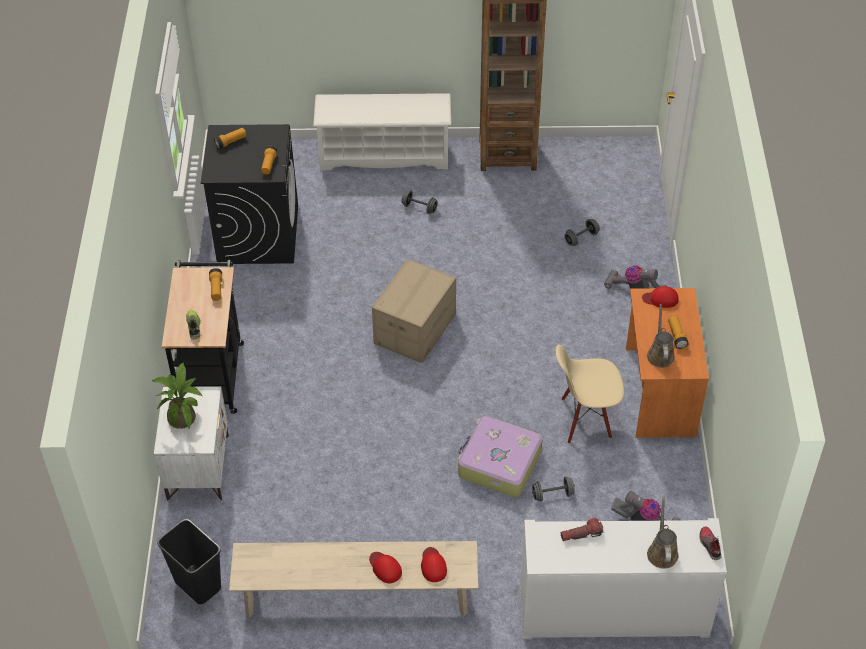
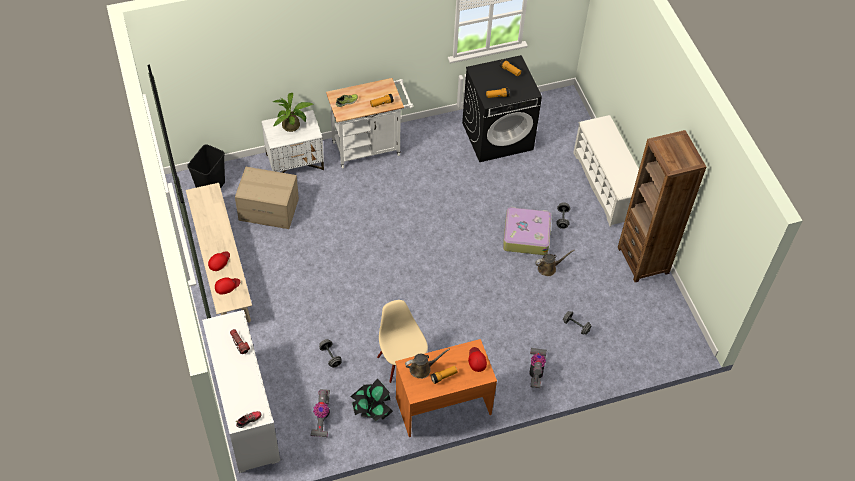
camera: 70 degrees right, 5 degrees up
(212, 372) = (370, 147): black cart -> white cart
(414, 328) = (447, 244): cardboard box -> cardboard box (269, 209)
(498, 463) = (346, 319): suitcase -> suitcase (526, 235)
(646, 466) = (371, 409): none -> potted plant
(662, 551) = (237, 392): brown watering can -> brown watering can (549, 268)

